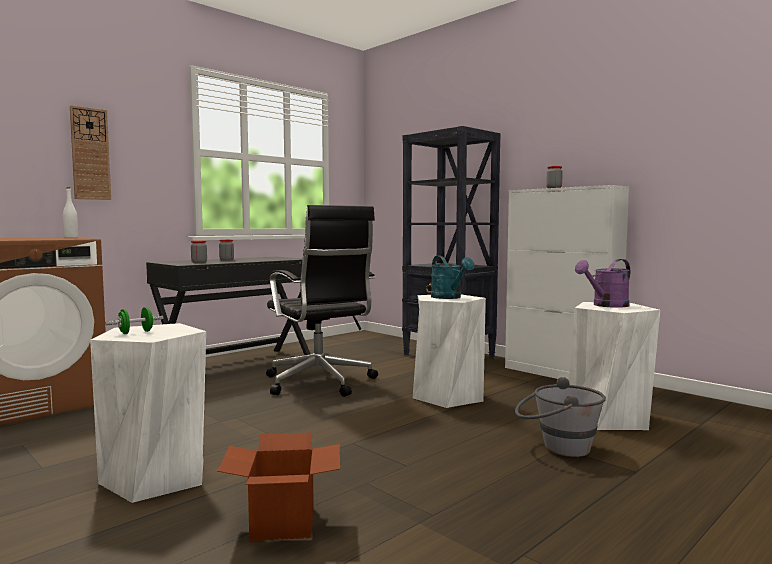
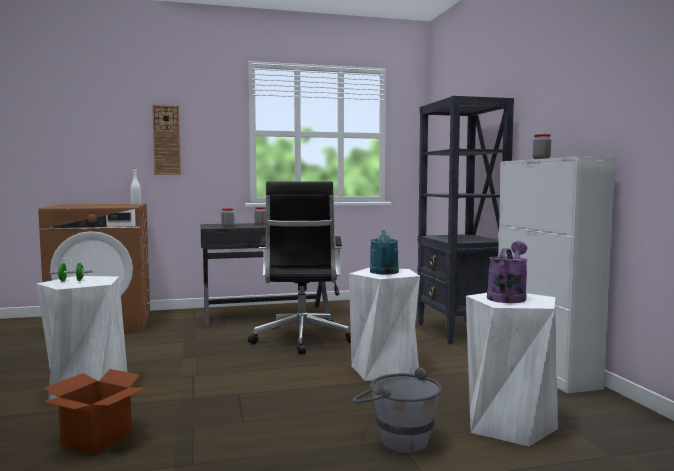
camera: 30 degrees right, 0 degrees up
(606, 305) = (507, 297): purple watering can -> purple watering can turned 120 degrees clockwise

